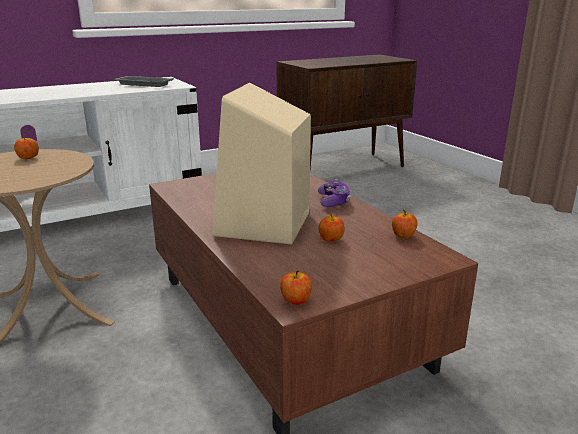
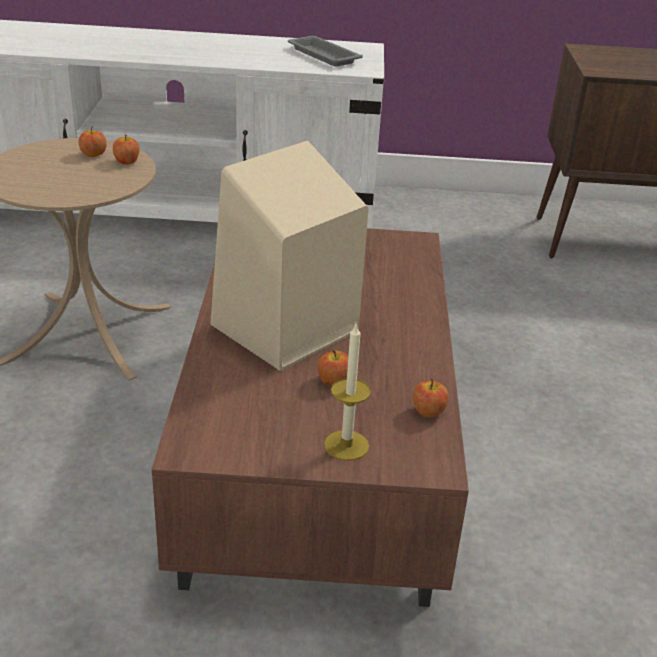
camera: 30 degrees right, 10 degrees up
(295, 300) = (197, 445): apple -> apple (127, 162)
(333, 201) = (410, 325): game controller -> none
(385, 266) = (346, 445): none -> candle

